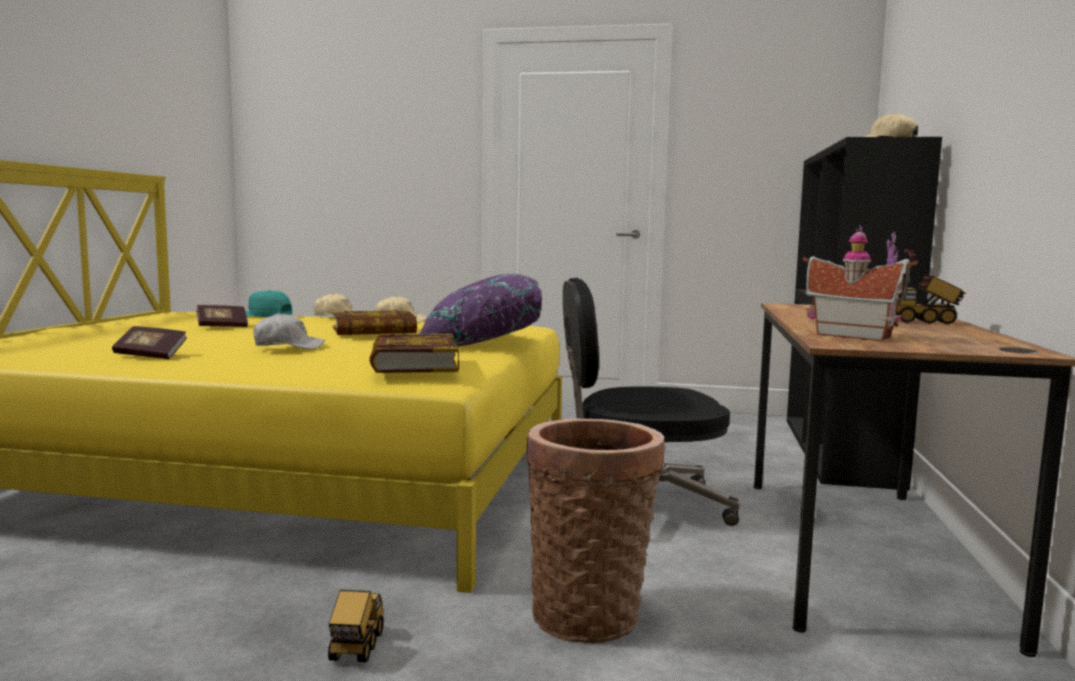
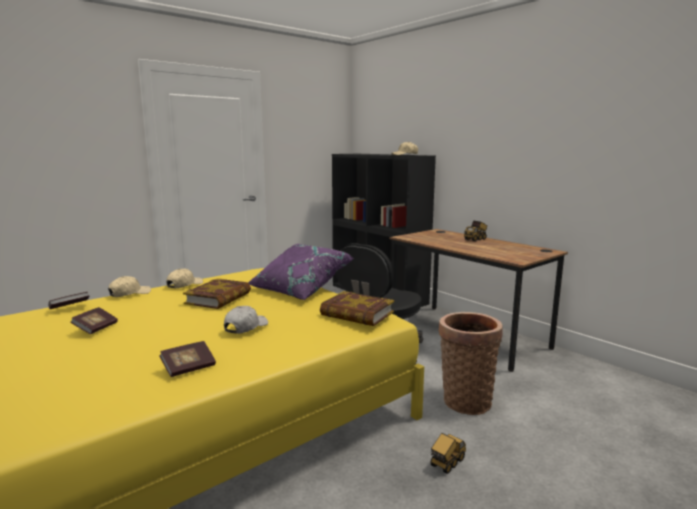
camera: 50 degrees left, 5 degrees up
(264, 314) = (70, 308): turquoise cap -> book
(356, 647) = (447, 463): toy truck -> toy truck turned 90 degrees clockwise
(853, 335) = (500, 254): toy house -> none

